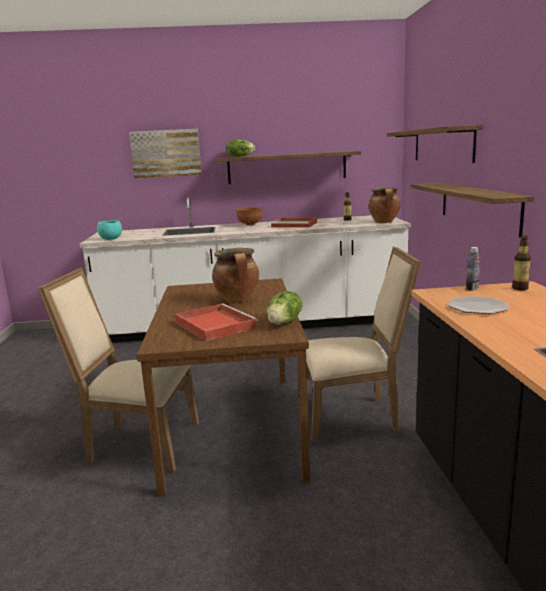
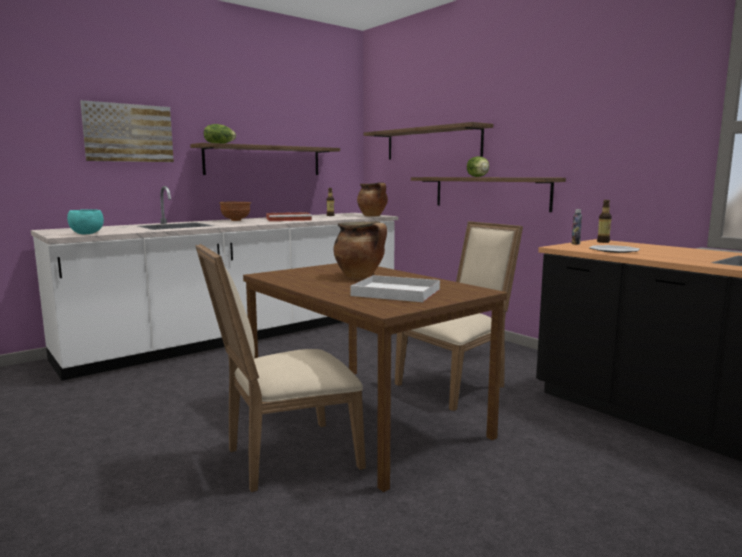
camera: 35 degrees left, 5 degrees down
(214, 325) = (394, 292): red tray -> white tray
(284, 323) = (453, 285): lettuce -> lettuce (478, 177)

